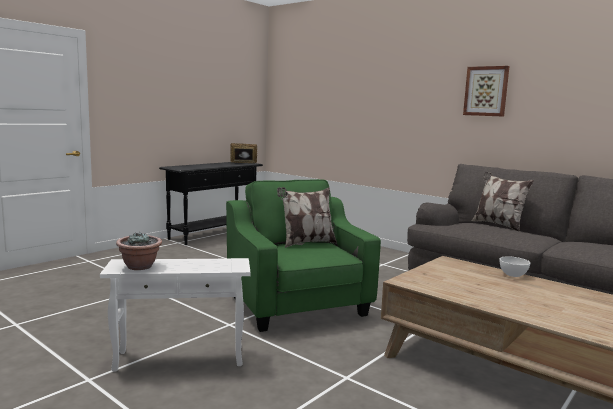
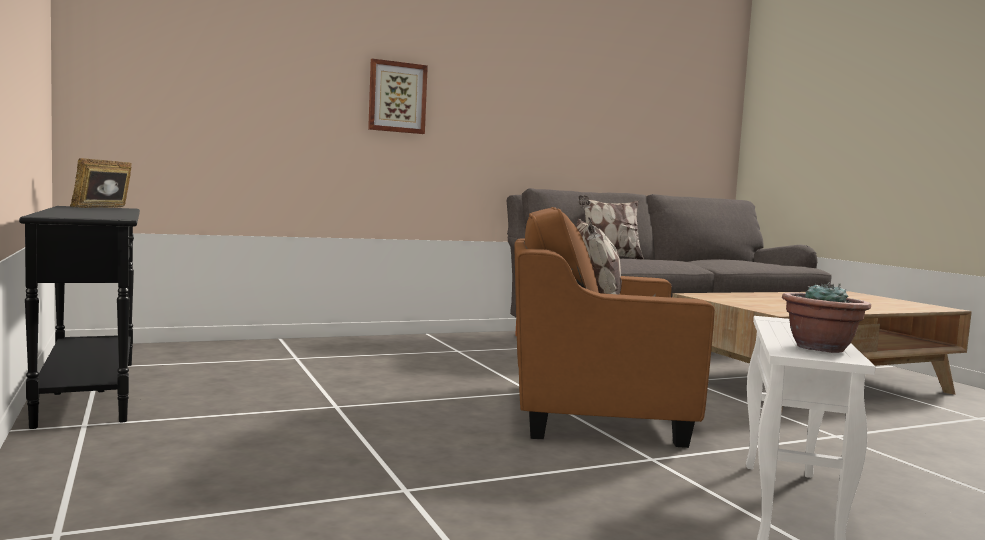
camera: 65 degrees left, 5 degrees down
(298, 306) = (594, 413): green armchair -> brown armchair
(486, 91) = (521, 93): picture -> picture (397, 97)
(513, 275) = (753, 294): white bowl -> none

